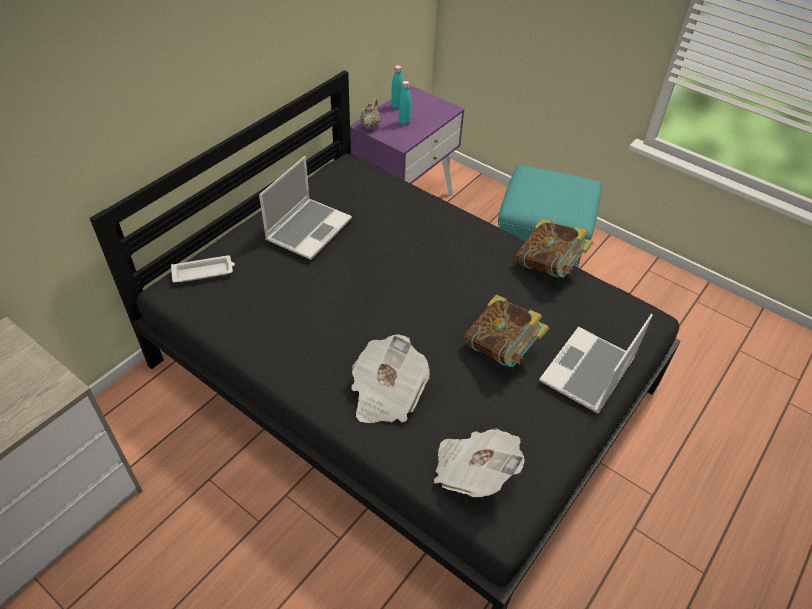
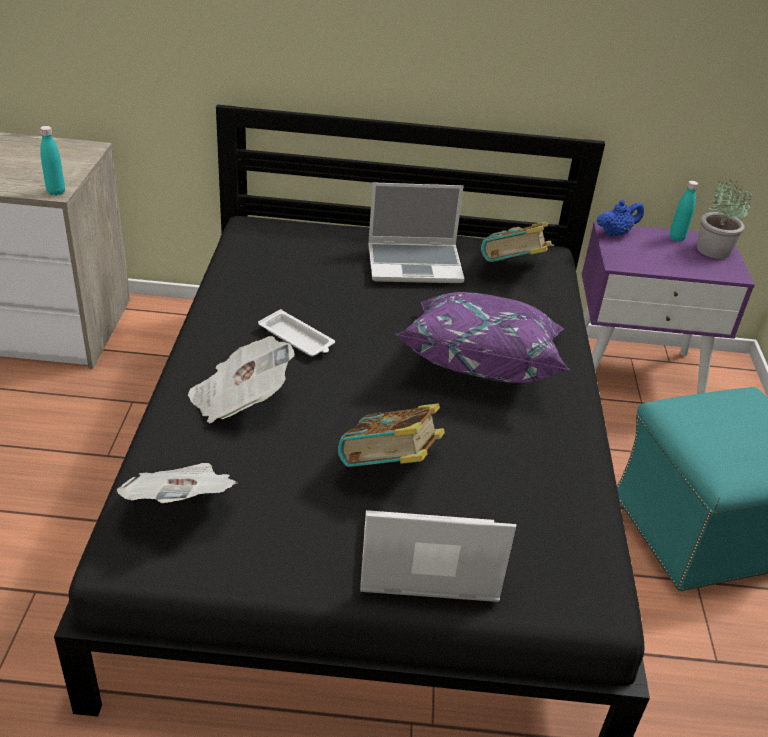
camera: 55 degrees right, 10 degrees down
(204, 272) = (291, 232): white tray -> white tray (297, 339)
(370, 125) = (615, 233): beige teapot -> blue teapot
(404, 122) = (657, 252): turquoise bottle -> turquoise bottle (56, 192)
(420, 101) = (713, 250): none -> potted plant
(434, 255) = (482, 360): none -> purple pillow
(549, 267) = (579, 463): book -> book (512, 269)

